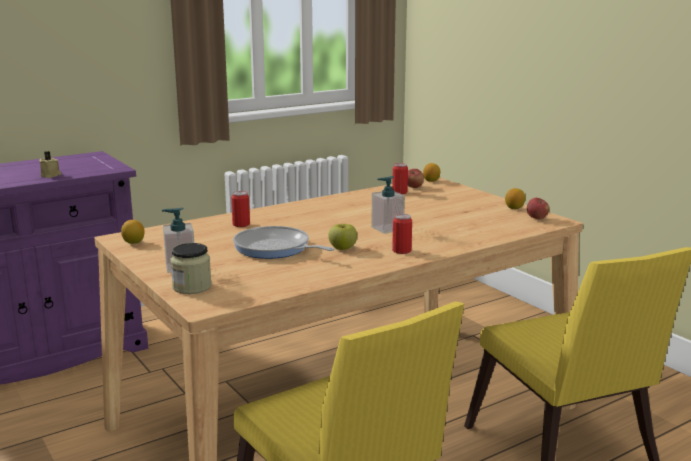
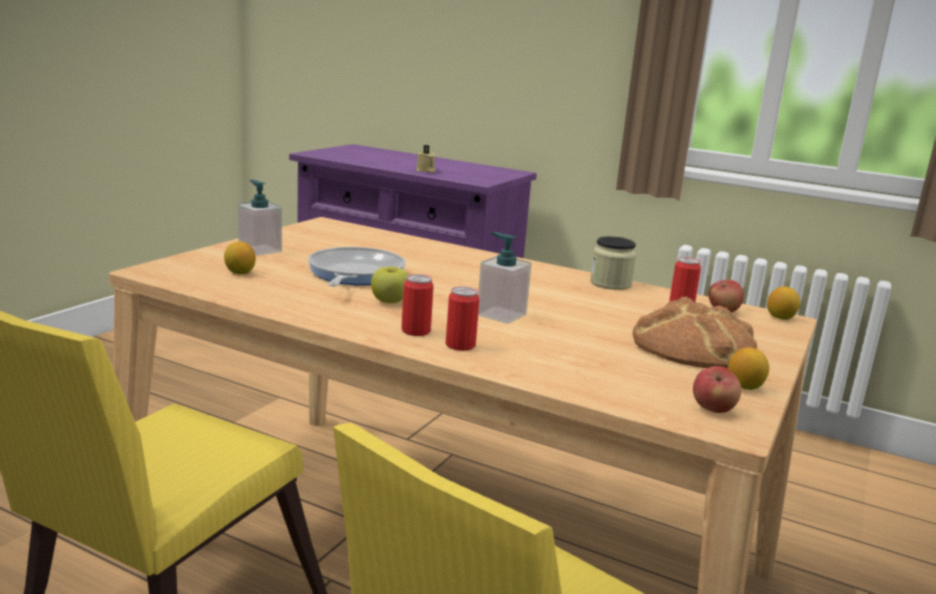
camera: 60 degrees right, 0 degrees up
(133, 242) = (316, 228): lemon -> lemon (240, 273)
(192, 287) = (204, 260): jar -> jar (610, 283)
(241, 224) = (421, 253): can -> can (460, 345)
(459, 204) = (692, 345): none -> bread

